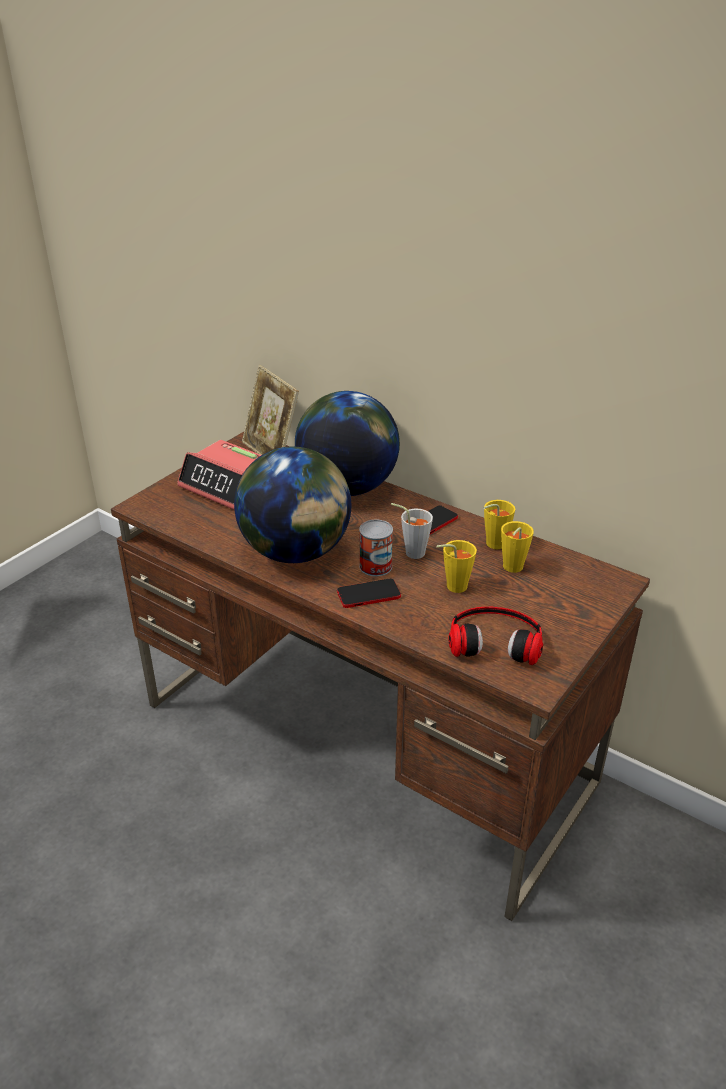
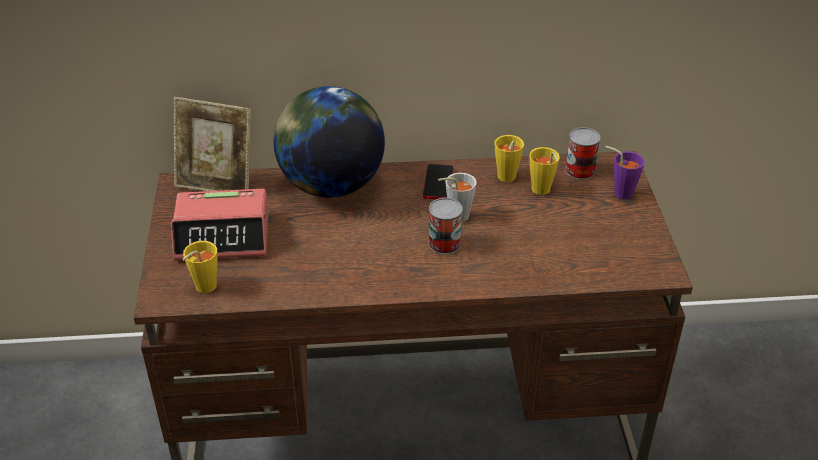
camera: 40 degrees left, 5 degrees up
(296, 552) = (366, 265): globe -> none
(368, 594) = (469, 269): phone -> none
(452, 587) = (520, 229): yellow cup -> yellow cup (202, 289)
(495, 639) = (598, 253): headphones -> none
(570, 569) = (580, 170): none -> can
(584, 602) = (619, 192): none -> purple cup

